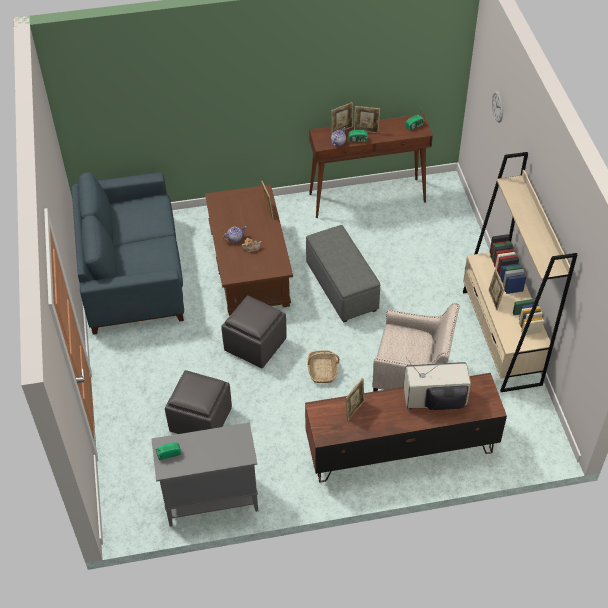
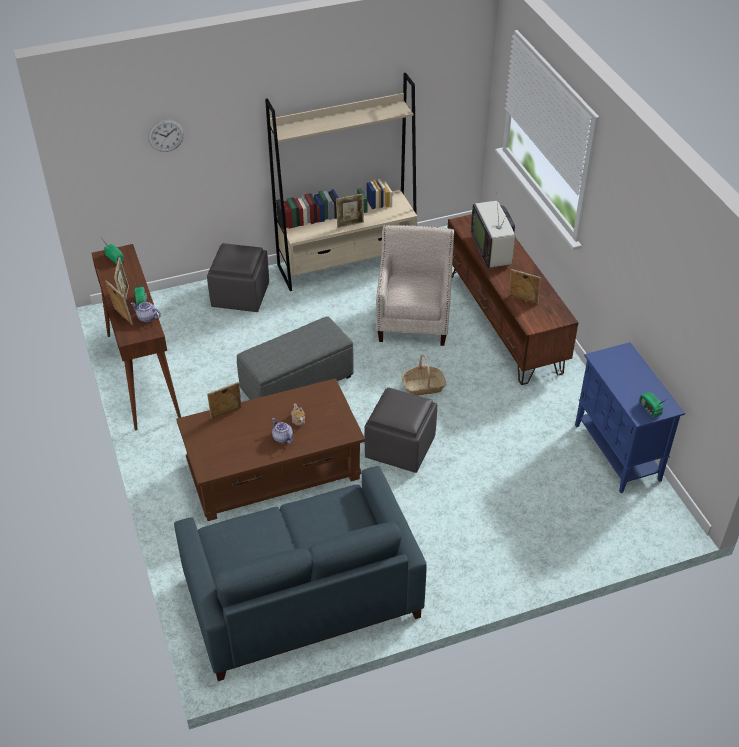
camera: 100 degrees left, 5 degrees down
(201, 419) = (519, 478): grey ottoman -> grey ottoman (240, 295)
(210, 500) = (618, 453): grey cabinet -> blue cabinet

